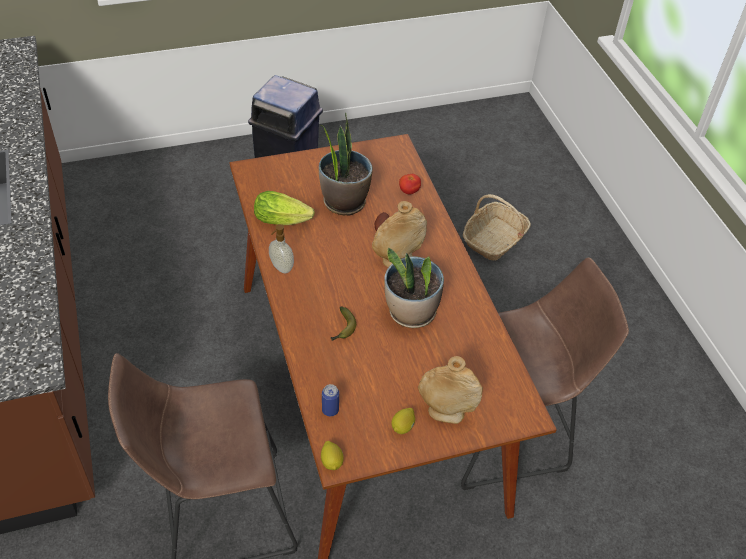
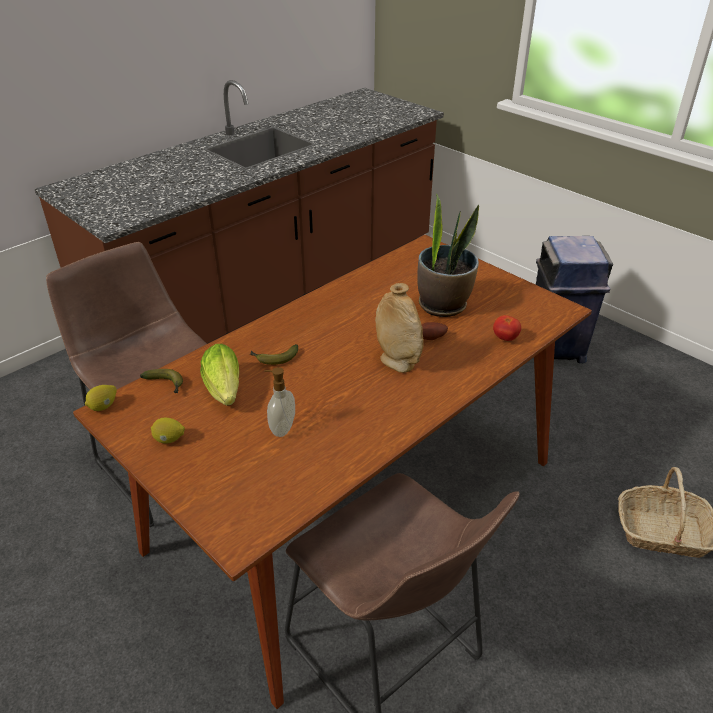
camera: 65 degrees right, 10 degrees down
(281, 268) = (322, 300): soap dispenser -> soap dispenser (281, 428)
(285, 220) = (383, 282): lettuce -> lettuce (224, 391)
(330, 410) = (166, 385): can -> banana
(411, 313) = (330, 395): potted plant -> none
(446, 413) = (205, 466): beige vase -> none

